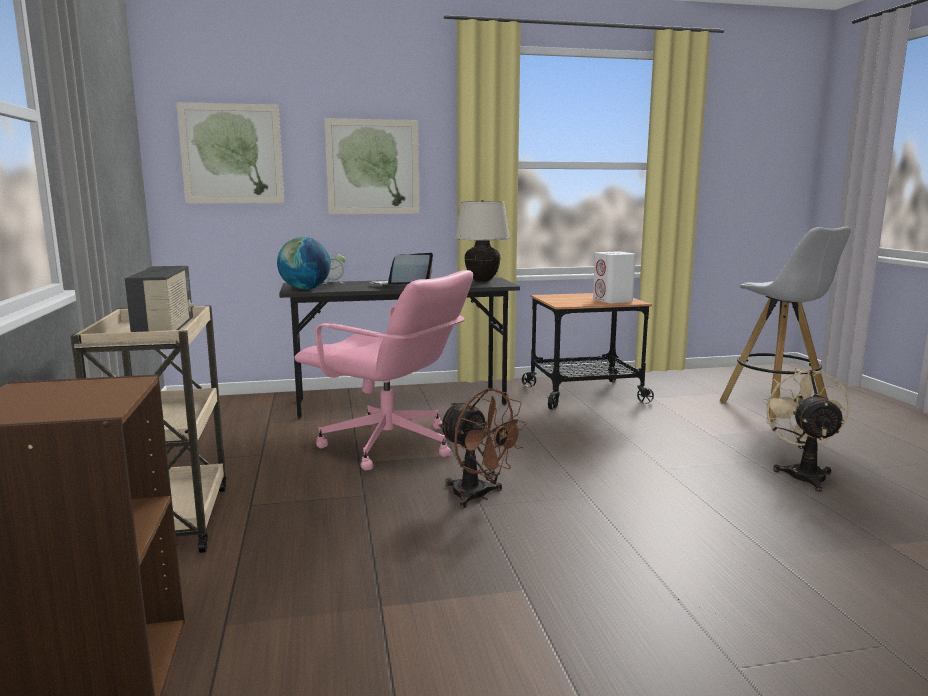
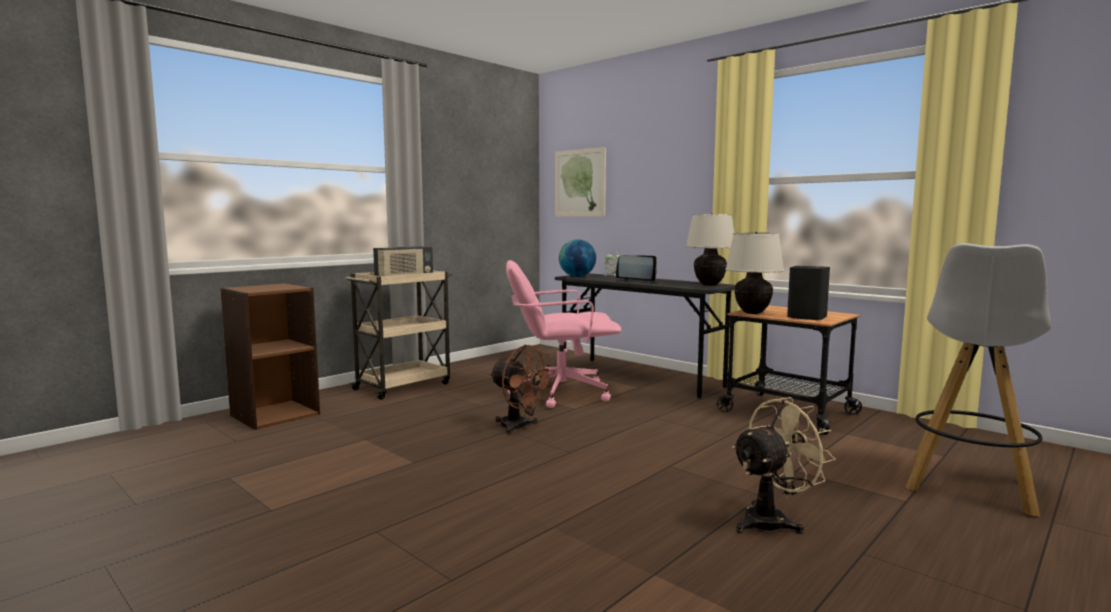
camera: 55 degrees right, 5 degrees down
(373, 167) = (660, 188): picture -> none
(389, 446) = (559, 393): pink office chair -> pink office chair turned 90 degrees clockwise
(478, 496) = (520, 427): brown fan -> brown fan turned 60 degrees counterclockwise
(568, 303) = (752, 313): none -> beige table lamp
(613, 300) = (806, 317): white speaker -> black speaker

